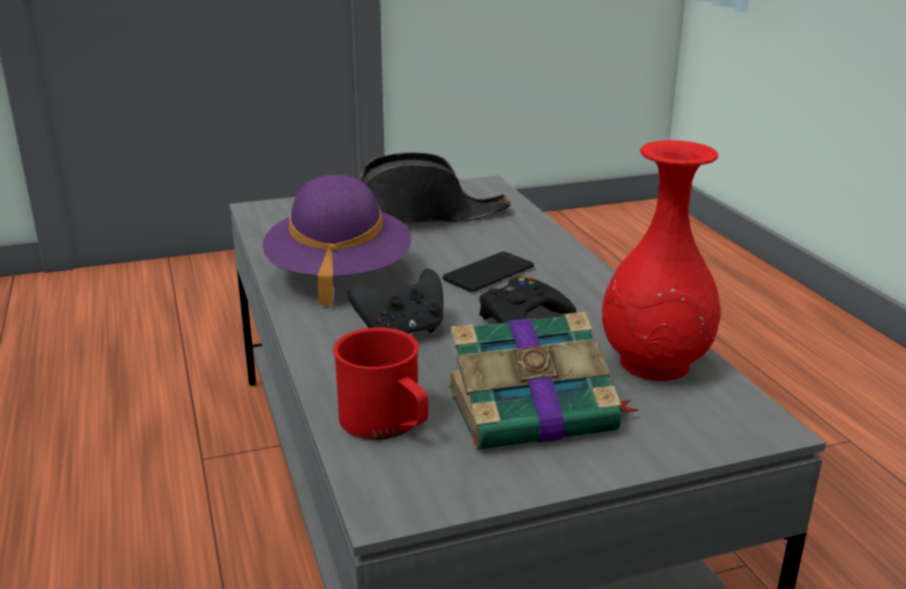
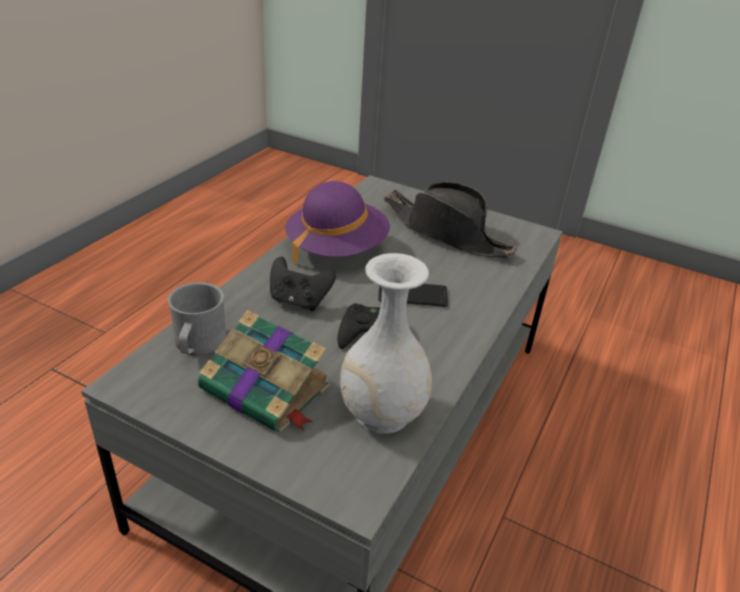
camera: 45 degrees right, 10 degrees up
(387, 424) = (198, 345): red mug -> grey mug
(653, 363) = (382, 412): red vase -> white vase

